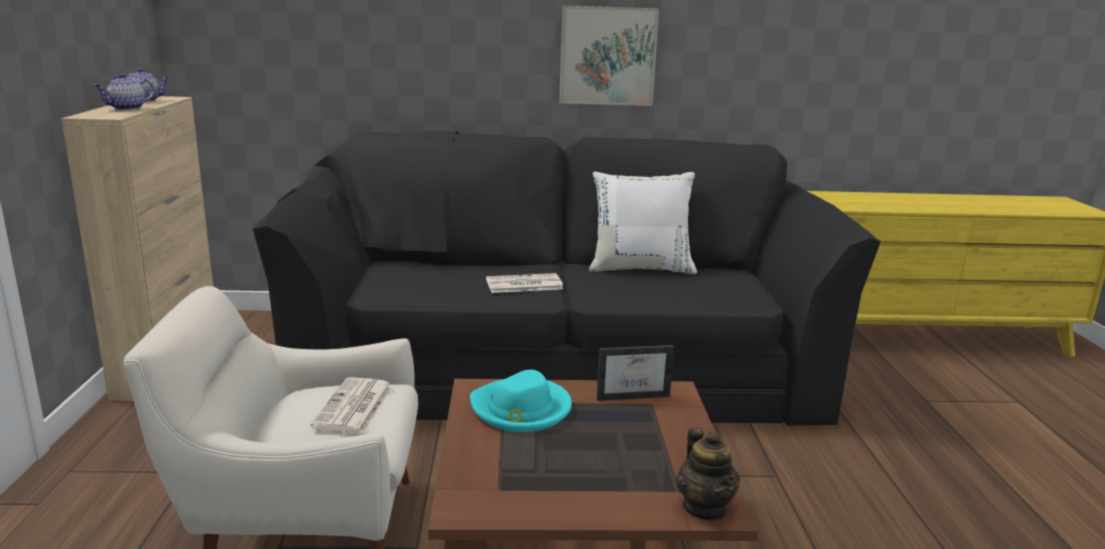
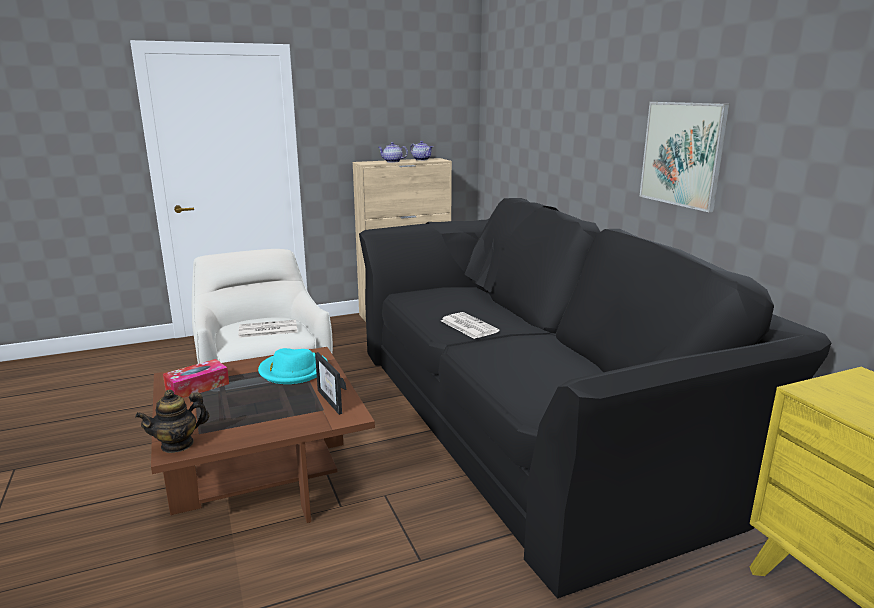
camera: 70 degrees right, 0 degrees up
(523, 486) = (197, 387): none -> tissue box
(640, 267) = (579, 360): white pillow -> none

